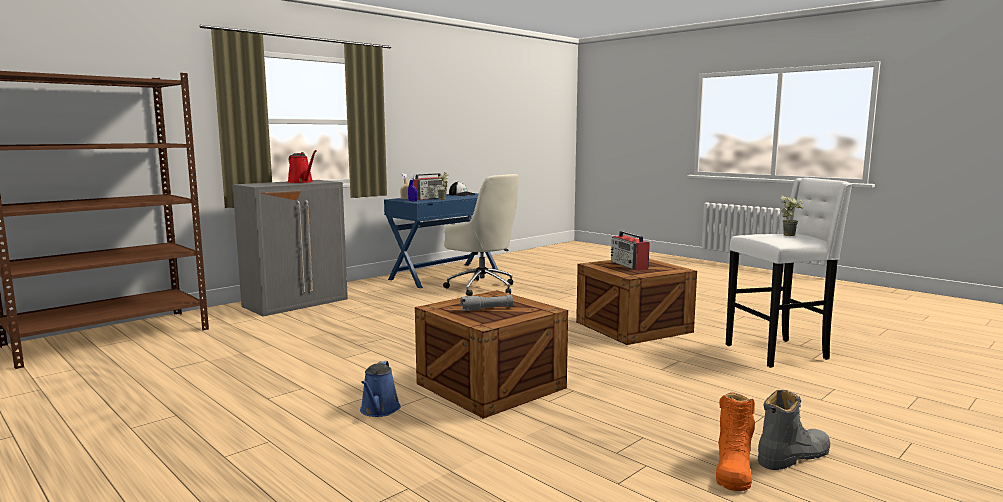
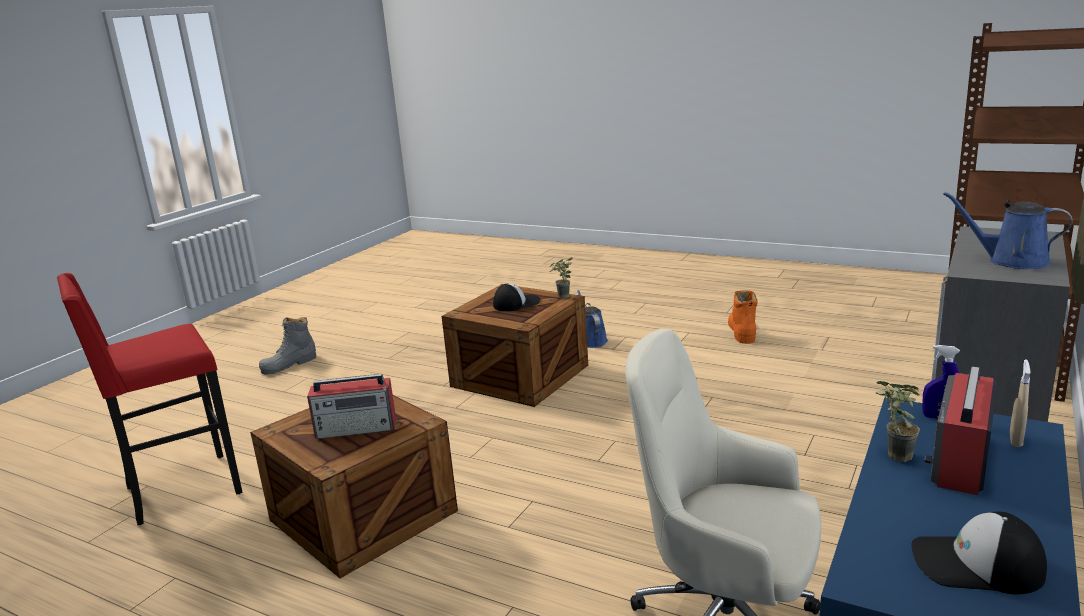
camera: 165 degrees right, 10 degrees up
(301, 182) = (1011, 261): red watering can -> blue watering can
(486, 309) = (516, 303): grey flashlight -> cap
(629, 265) = (357, 428): radio -> radio turned 120 degrees clockwise
(733, 469) = (335, 350): orange boot -> orange boot (741, 332)
(778, 352) = (180, 490): white stool -> red stool
(790, 235) = (136, 347): potted plant -> potted plant (562, 298)

